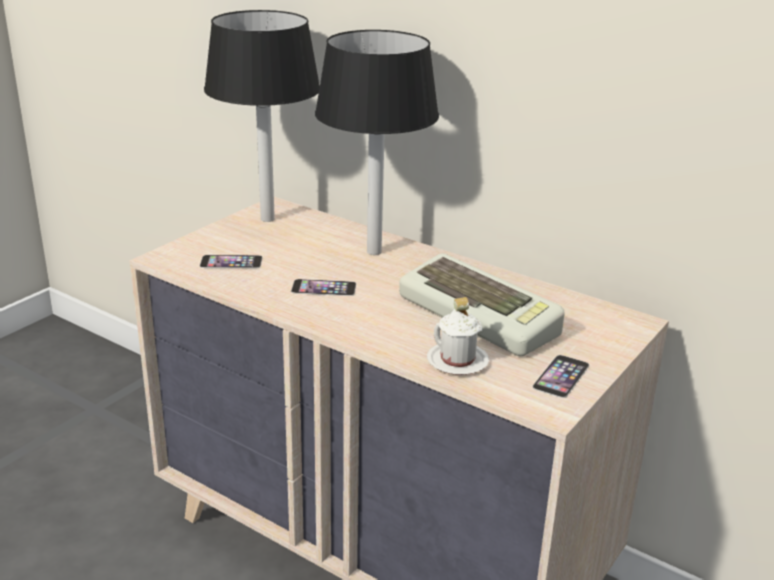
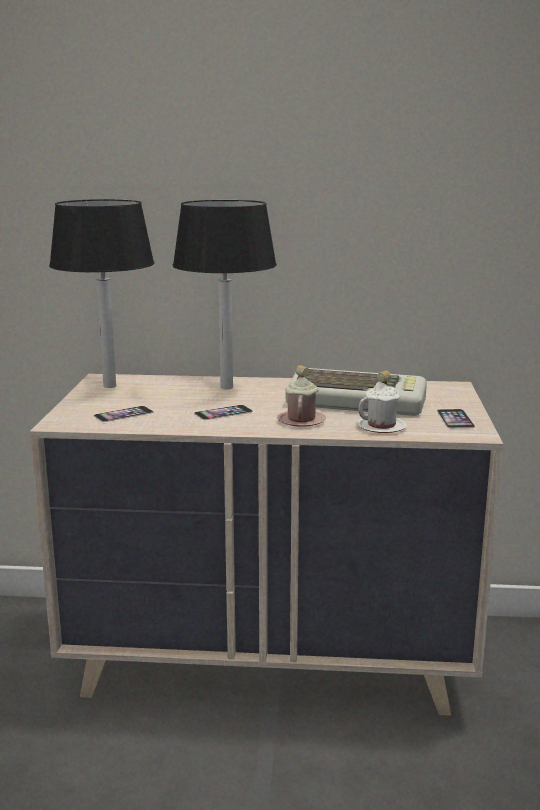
camera: 30 degrees left, 10 degrees down
(385, 324) = (301, 420): none -> pink mug

